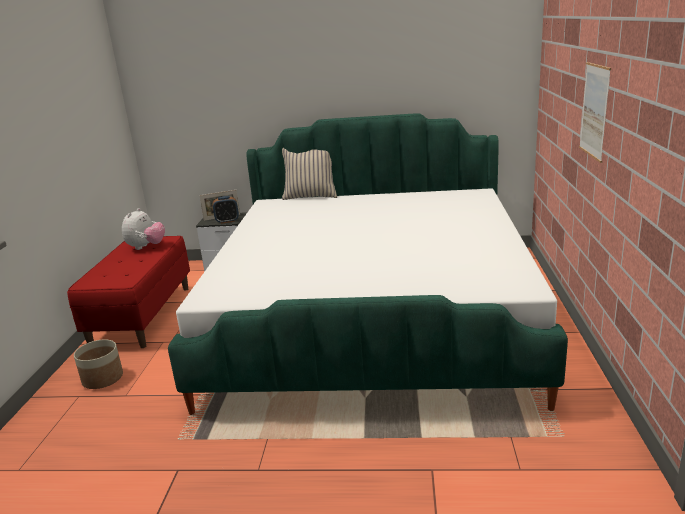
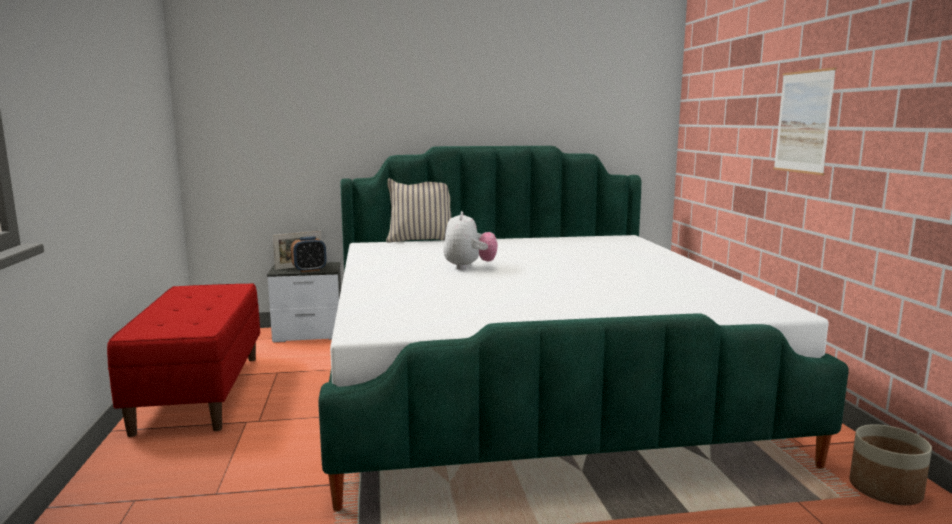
camera: 15 degrees left, 10 degrees down
(103, 378) = (168, 473): planter -> planter (885, 489)
(146, 247) = (208, 294): plush toy -> plush toy (469, 267)

